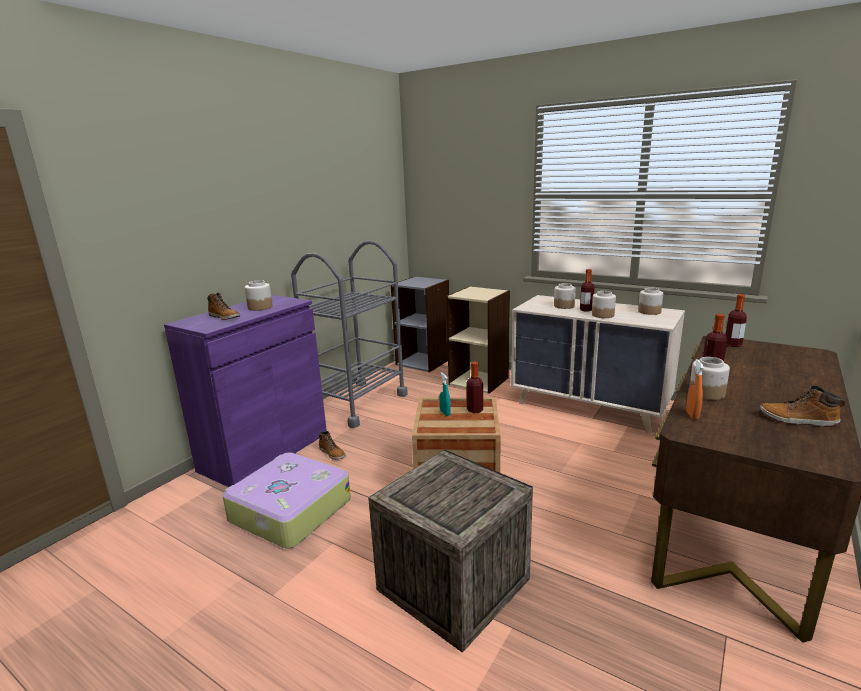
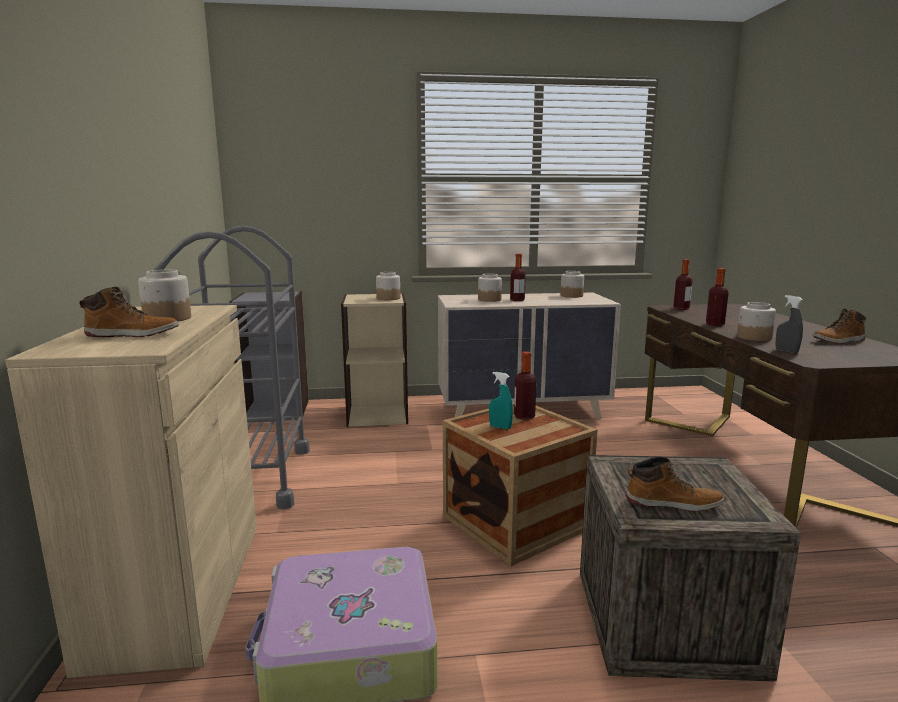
camera: 40 degrees left, 5 degrees down
(265, 451) = (179, 589): purple cabinet -> beige cabinet
(332, 453) = (304, 548): boot -> boot (672, 503)
(602, 315) = (542, 302): jar -> jar (388, 298)
(692, 415) = (786, 351): orange spray bottle -> grey spray bottle

